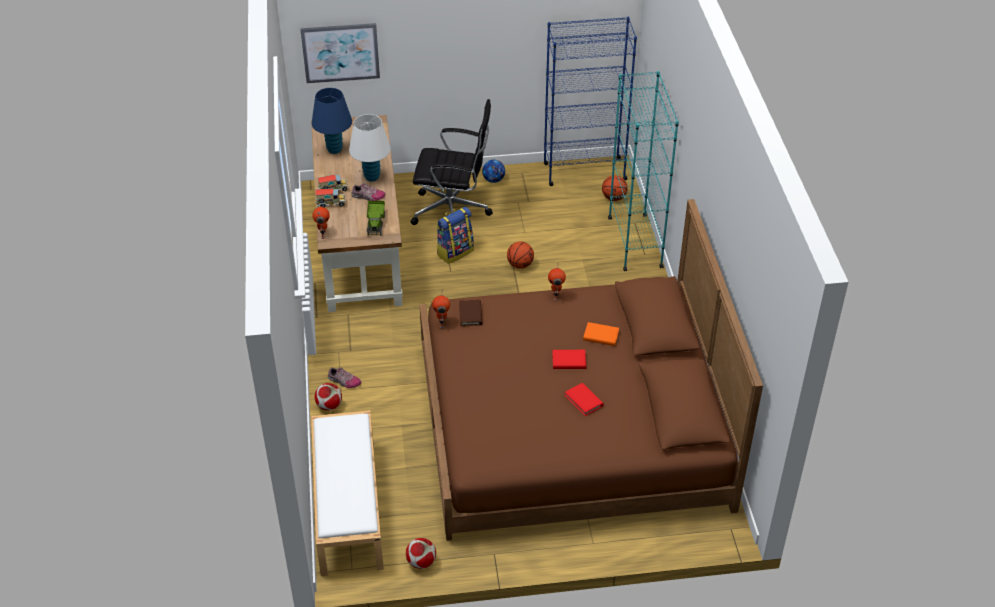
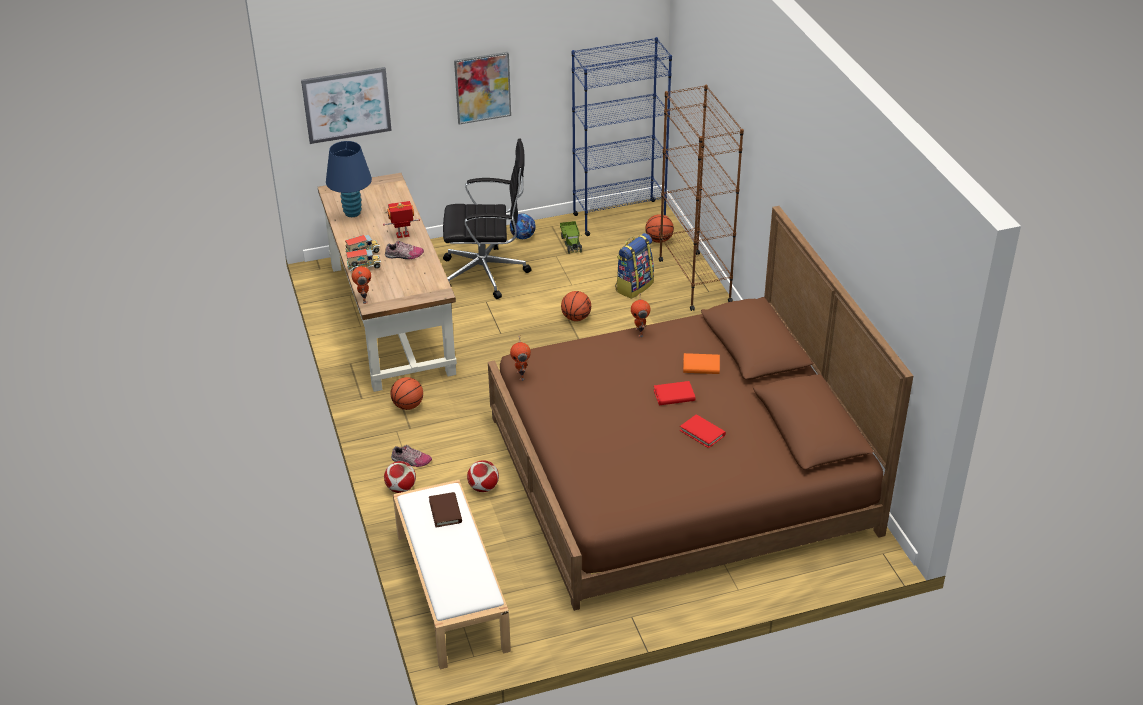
camera: 10 degrees left, 5 degrees down
(354, 329) = (408, 406): none -> basketball
(372, 177) = (403, 235): white table lamp -> toy robot
(376, 223) = (421, 281): toy truck -> toy truck (571, 242)
(421, 562) = (551, 637): football -> football (483, 487)
(455, 252) = (500, 313): backpack -> backpack (634, 286)
(464, 47) = (482, 87): none -> picture
(470, 314) = (551, 362): brown book -> brown book (445, 511)
(635, 242) = (694, 280): turquoise bookcase -> brown bookcase

